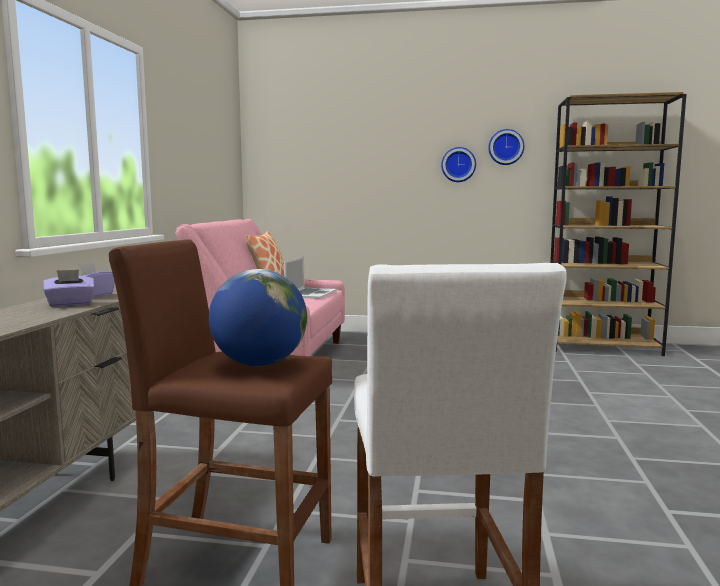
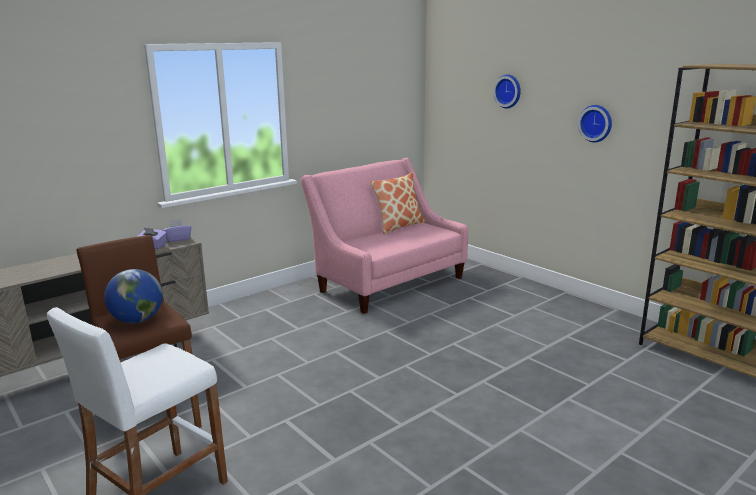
camera: 40 degrees right, 10 degrees up
(310, 294) = (420, 235): laptop -> none
(506, 147) = (646, 109): wall clock -> wall clock (508, 91)

